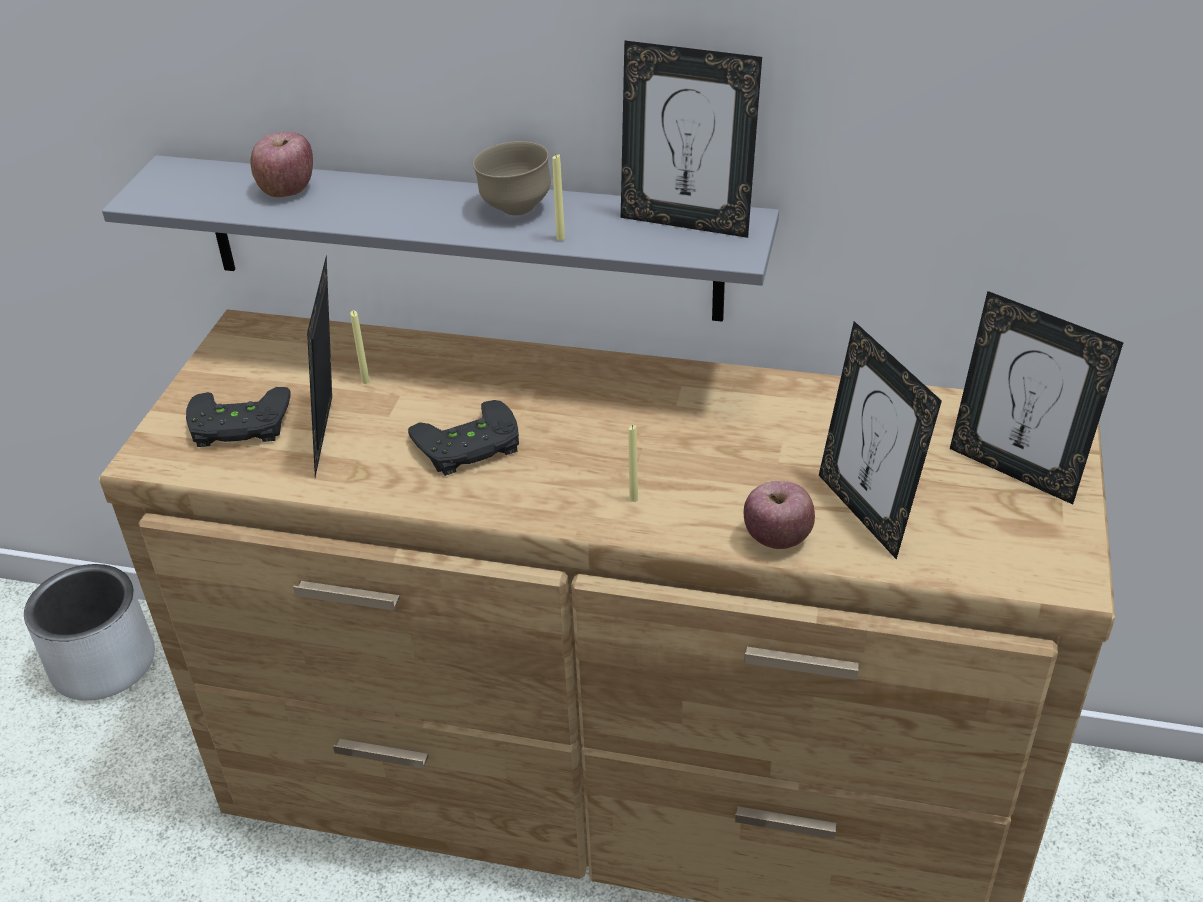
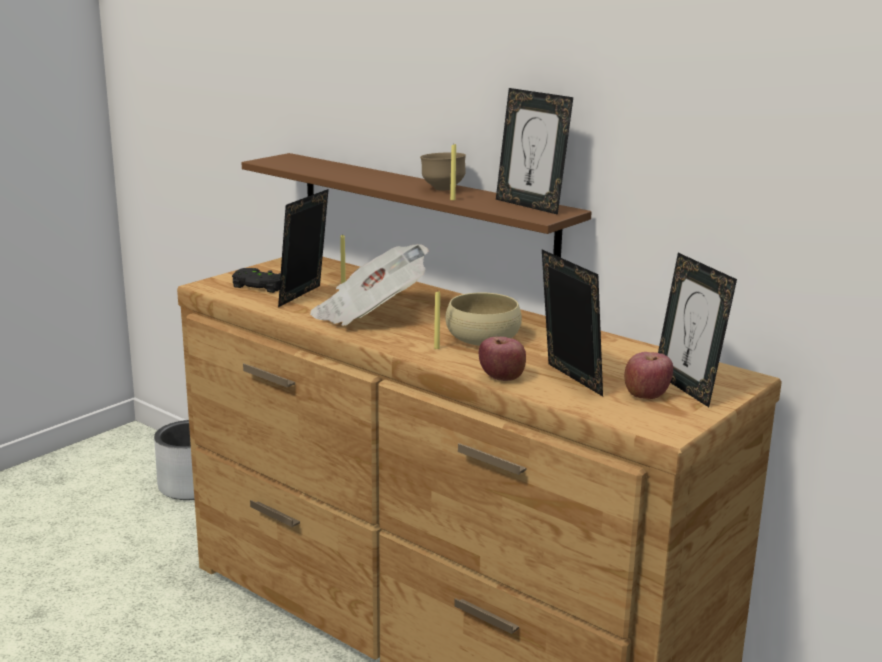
camera: 25 degrees right, 20 degrees down
(287, 189) = (336, 168): apple -> apple (646, 395)
(459, 238) = (424, 217): grey shelf -> brown shelf
(469, 448) = (369, 314): black game controller -> newspaper
(676, 452) = (482, 339): none -> beige bowl
(865, 512) = (568, 381): picture frame -> picture frame turned 150 degrees clockwise

